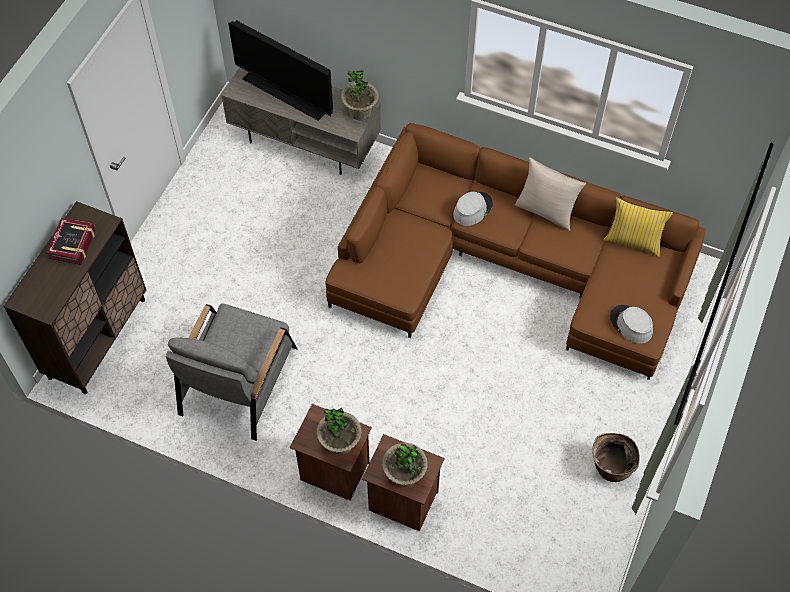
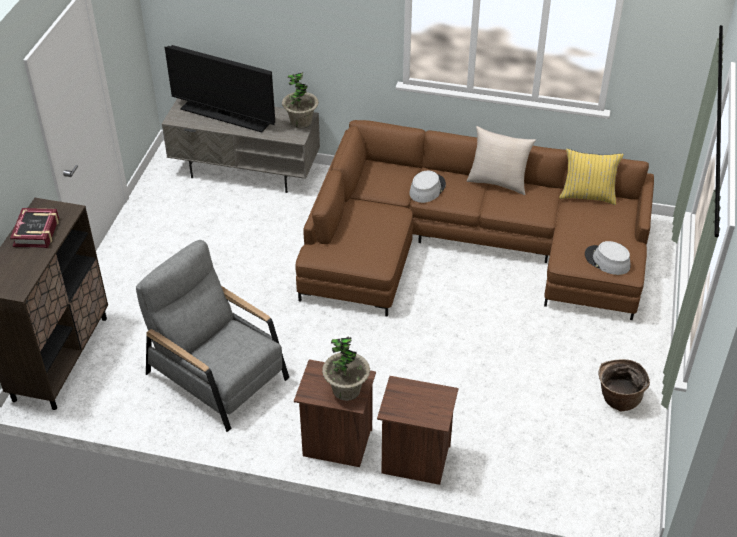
camera: 10 degrees left, 15 degrees down
(238, 380) = (218, 376): grey armchair -> grey armchair turned 120 degrees clockwise
(404, 475) = (421, 408): potted plant -> none

